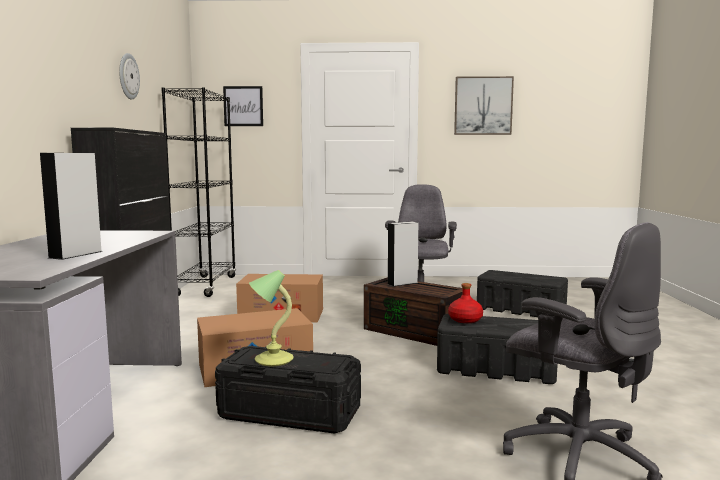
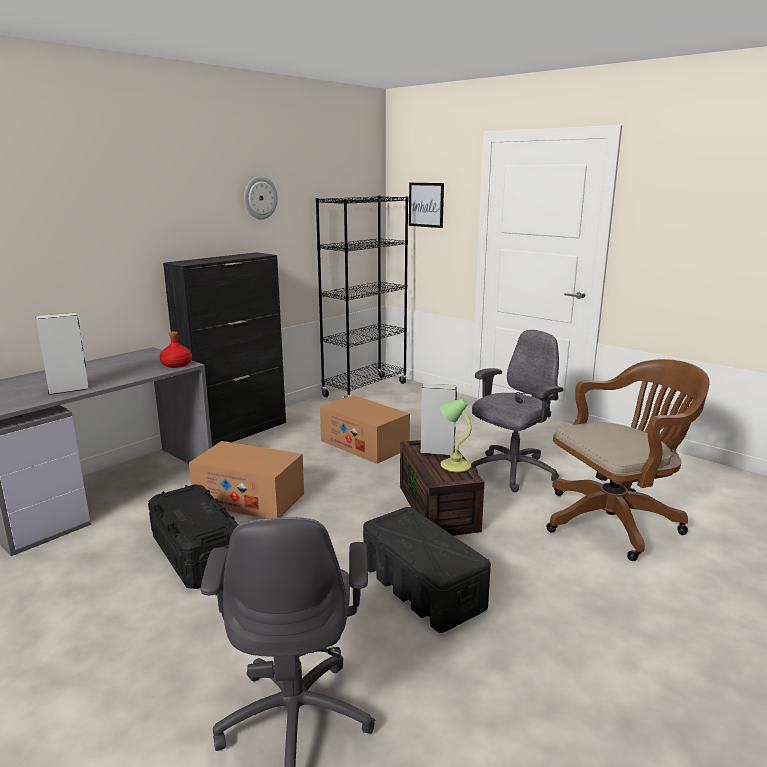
camera: 40 degrees right, 10 degrees up
(272, 360) = (183, 506): table lamp -> table lamp (454, 465)
(465, 320) = (404, 522): red bottle -> red bottle (176, 364)
(483, 106) = (703, 217): picture -> none
(521, 310) = (616, 520): black storage box -> brown office chair

